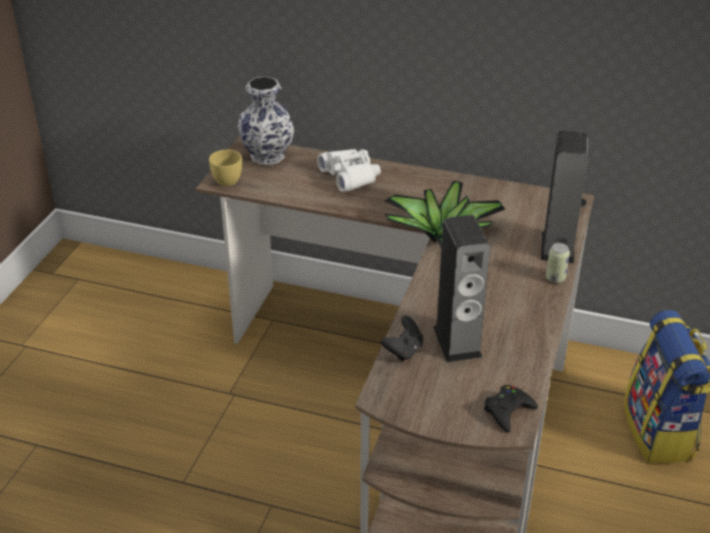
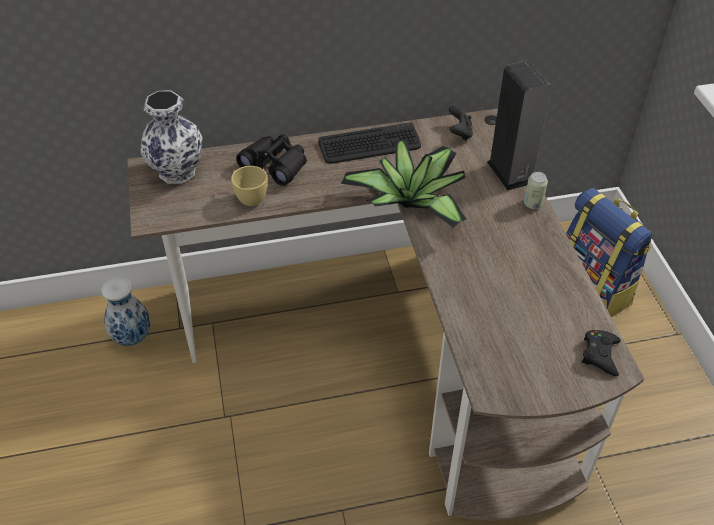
camera: 30 degrees left, 10 degrees up
(201, 305) = (132, 336): none -> vase
(227, 179) = (156, 213): yellow cup -> yellow cup (249, 197)
(350, 176) = (275, 165): white binoculars -> black binoculars
(403, 351) = (470, 334): black game controller -> black game controller (459, 133)
(445, 186) = (370, 145): none -> keyboard
(457, 342) = (506, 303): speaker -> none

